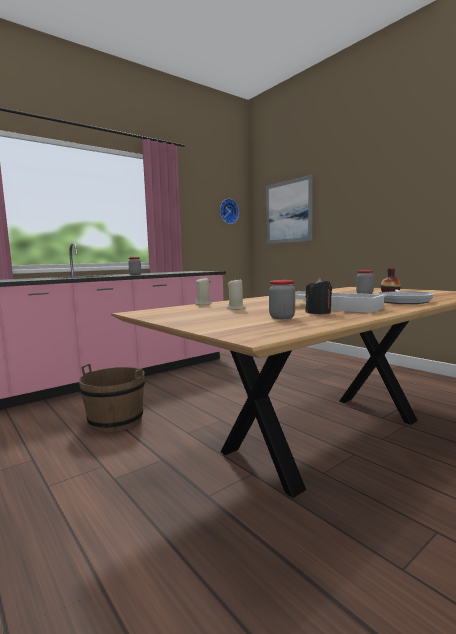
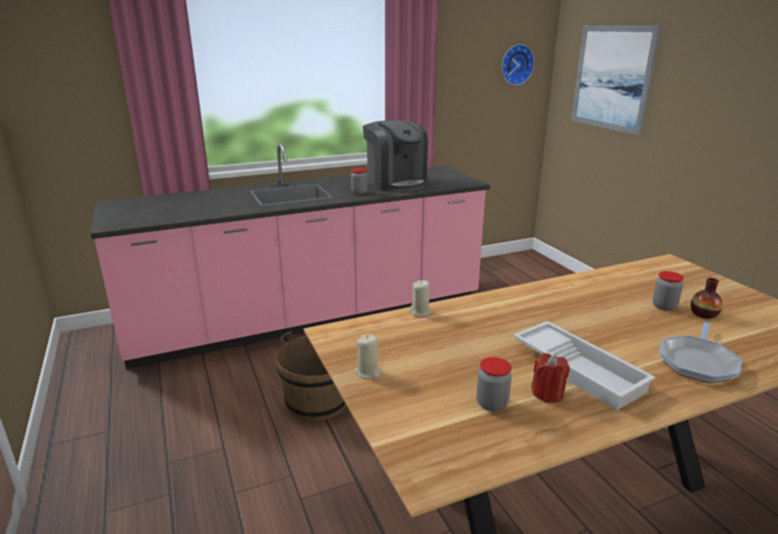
camera: 15 degrees right, 15 degrees up
(160, 273) = (396, 182): none -> coffee machine
(236, 308) = (453, 345): beige candle -> beige candle (368, 372)
(318, 313) = (547, 393): black candle -> red candle

